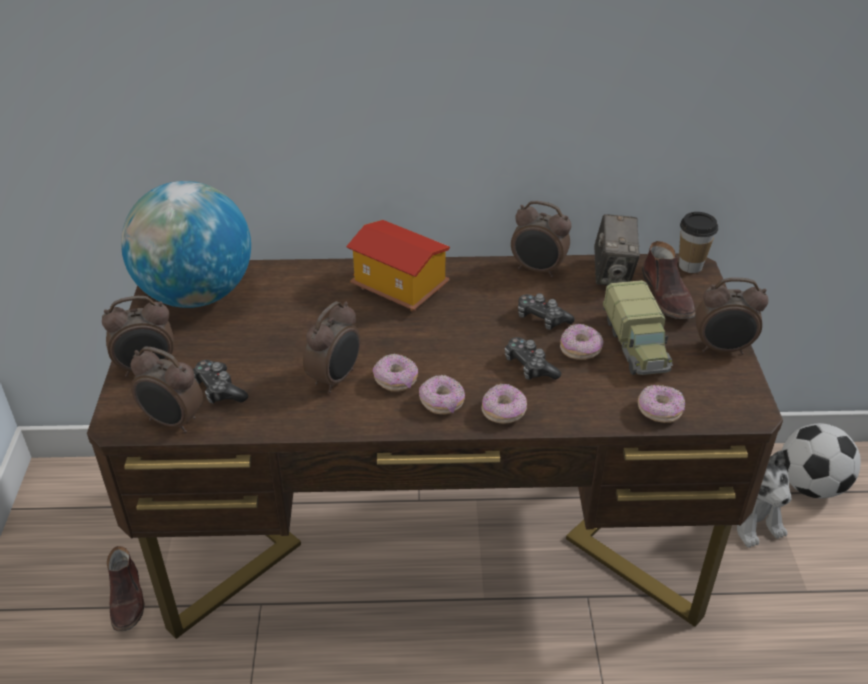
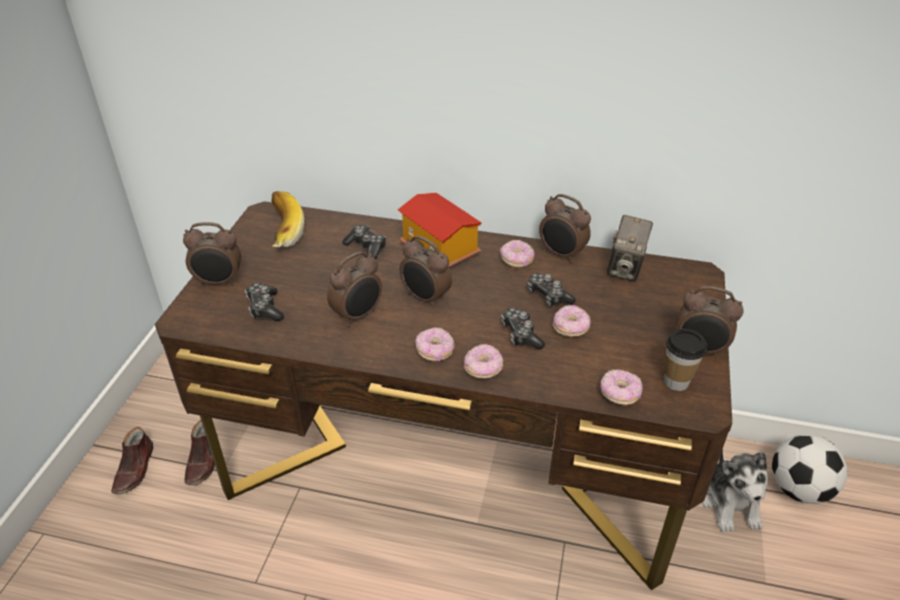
camera: 15 degrees right, 0 degrees up
(173, 422) = (220, 327): alarm clock -> alarm clock (425, 298)
(196, 295) = (280, 231): globe -> banana
(311, 298) = (366, 248): none -> game controller
(396, 381) = (405, 326): donut -> donut (516, 260)
(636, 345) = (622, 333): toy truck -> none
(668, 297) = (667, 296): brown shoe -> brown shoe (135, 469)
(690, 266) = (699, 272): cup -> cup (676, 382)

